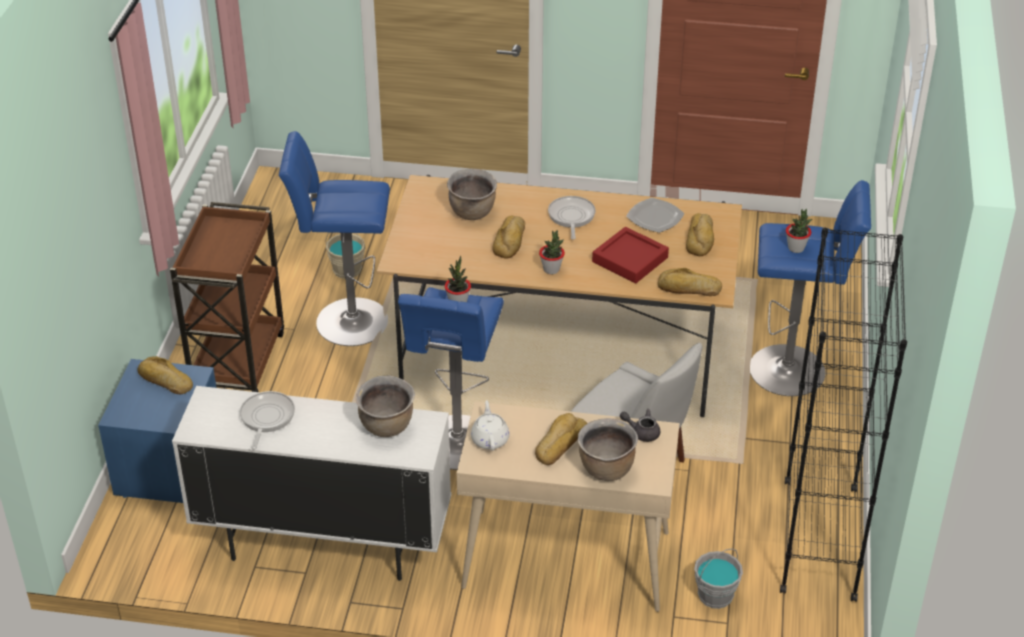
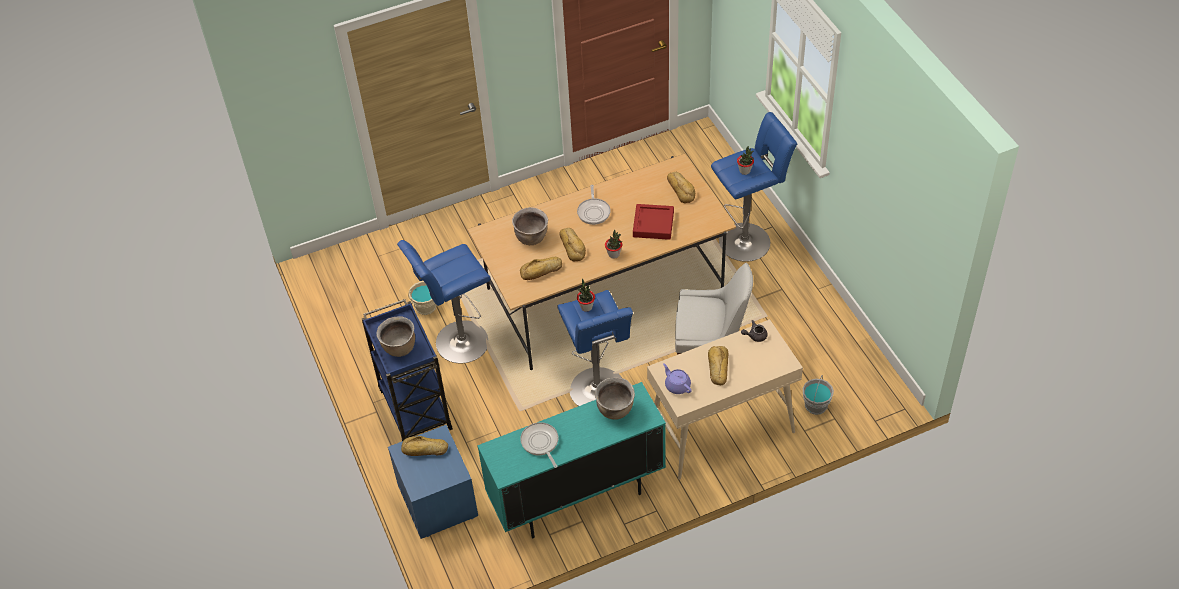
camera: 30 degrees left, 10 degrees up
(238, 361) = (414, 407): brown cart -> blue cart
(323, 544) = (577, 498): white cabinet -> turquoise cabinet
(490, 439) = (677, 385): white teapot -> purple teapot
(571, 217) = (594, 211): frying pan -> frying pan turned 150 degrees counterclockwise
(606, 469) = (755, 370): brown cooking pot -> brown cooking pot (399, 348)
(654, 217) = (642, 187): plate -> none
(689, 289) = (703, 228): bread -> bread (541, 271)
(819, 538) = (842, 340): black bookcase -> none

